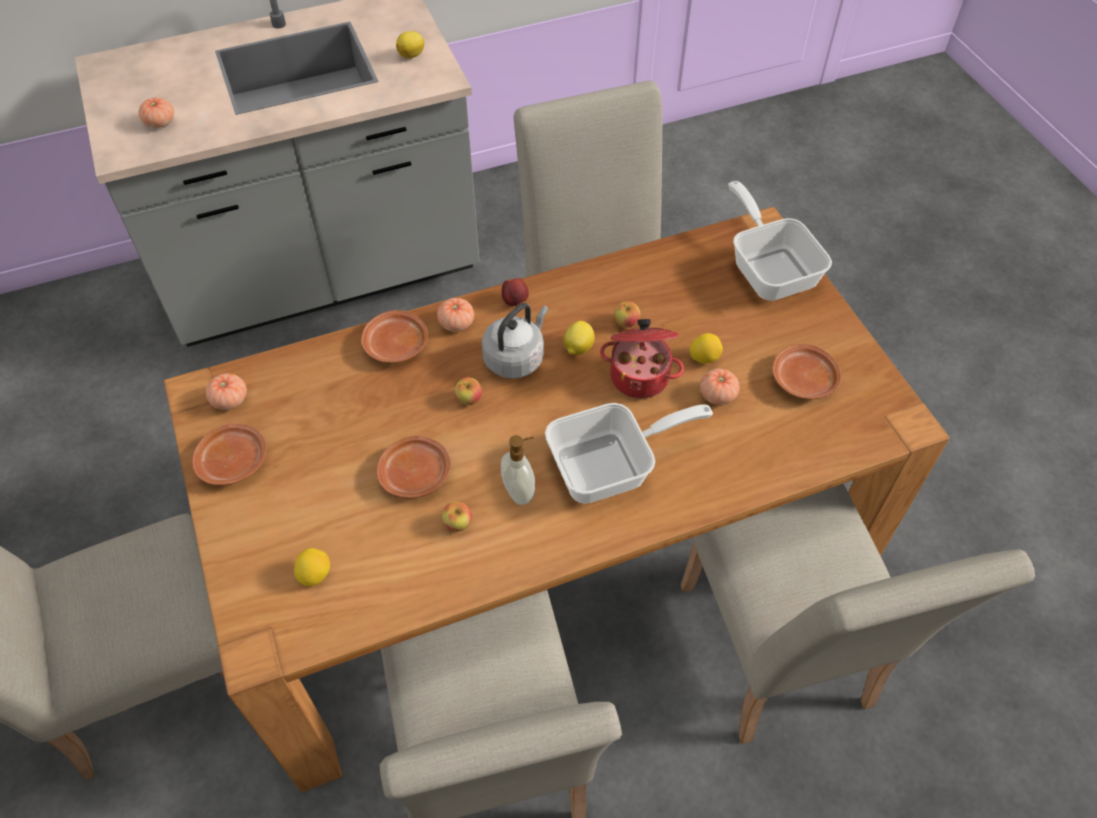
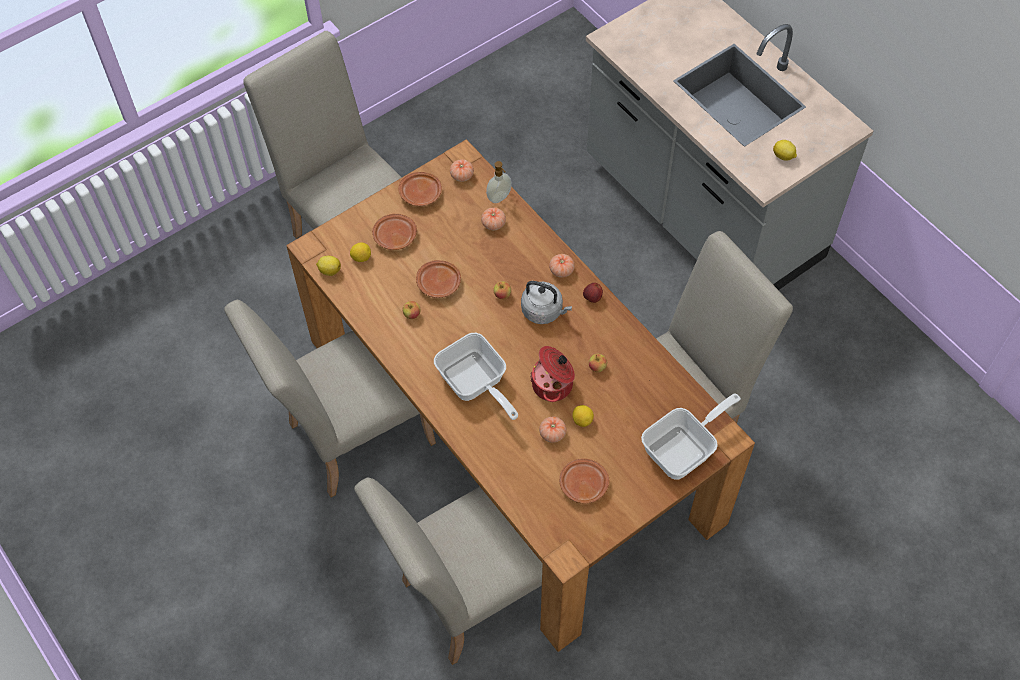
camera: 75 degrees right, 5 degrees up
(160, 122) = (647, 45): tomato -> tomato (493, 224)
(396, 345) = (531, 244): brown plate -> brown plate (394, 237)
(520, 491) = (443, 340): soap dispenser -> soap dispenser (499, 198)
(577, 348) = (564, 344): lemon -> lemon (329, 270)

